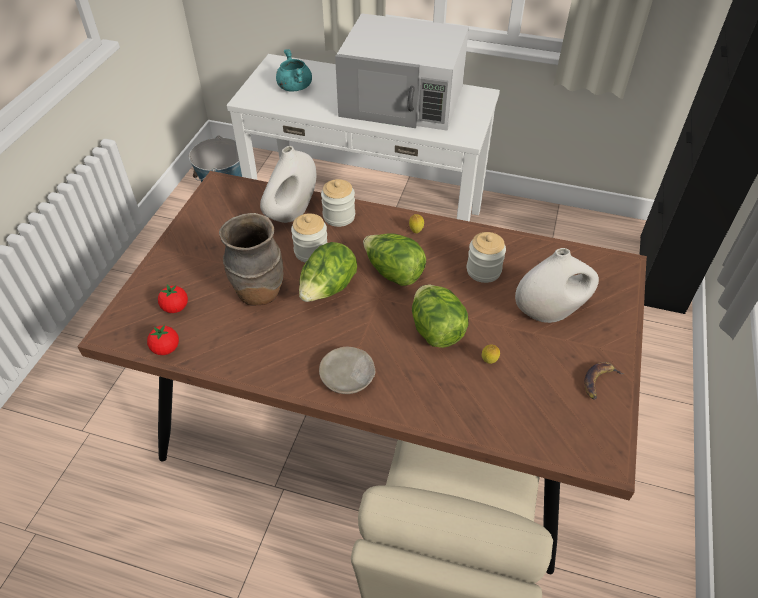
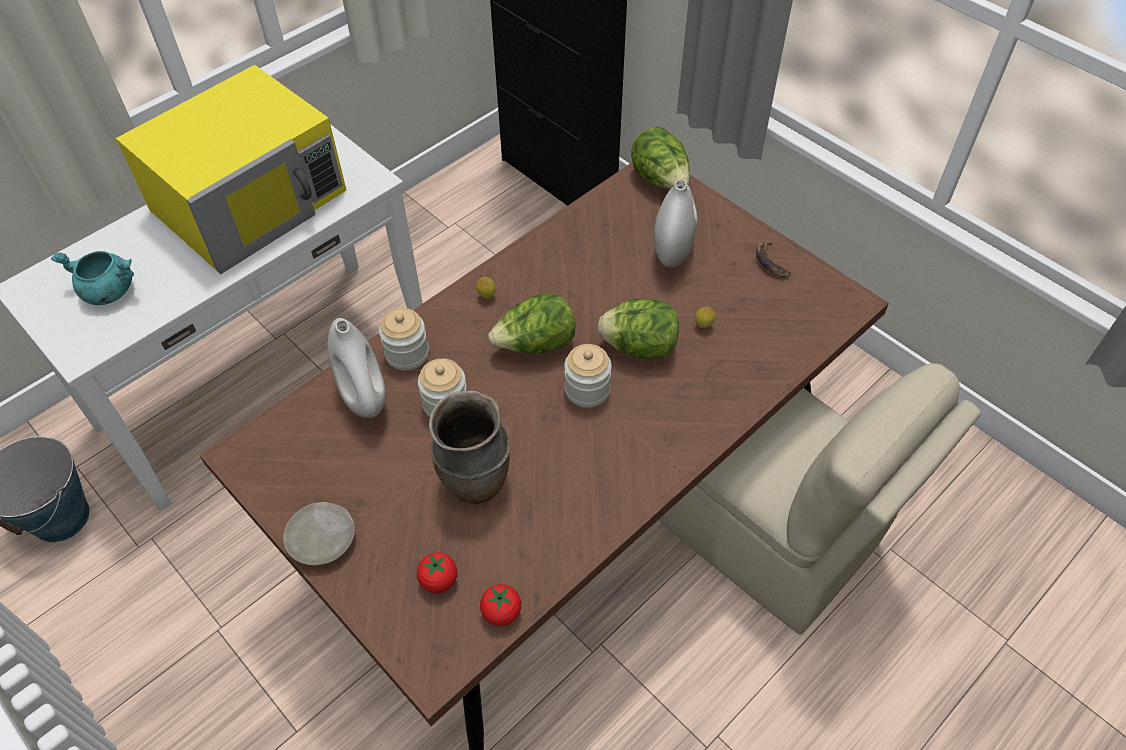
camera: 60 degrees left, 5 degrees up
(328, 290) = (519, 414): lettuce -> lettuce (660, 180)
(347, 376) = (653, 448): beige plate -> beige plate (323, 539)
(403, 100) = (251, 200): white microwave -> yellow microwave
(483, 270) = (585, 271): jar -> jar (587, 390)

